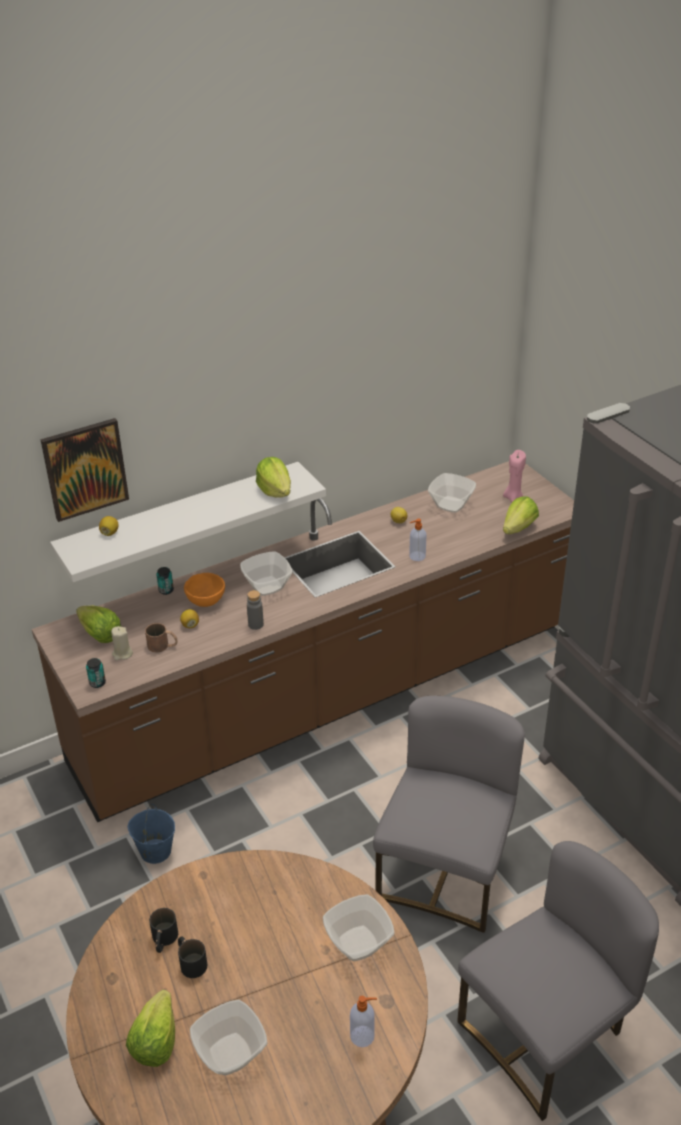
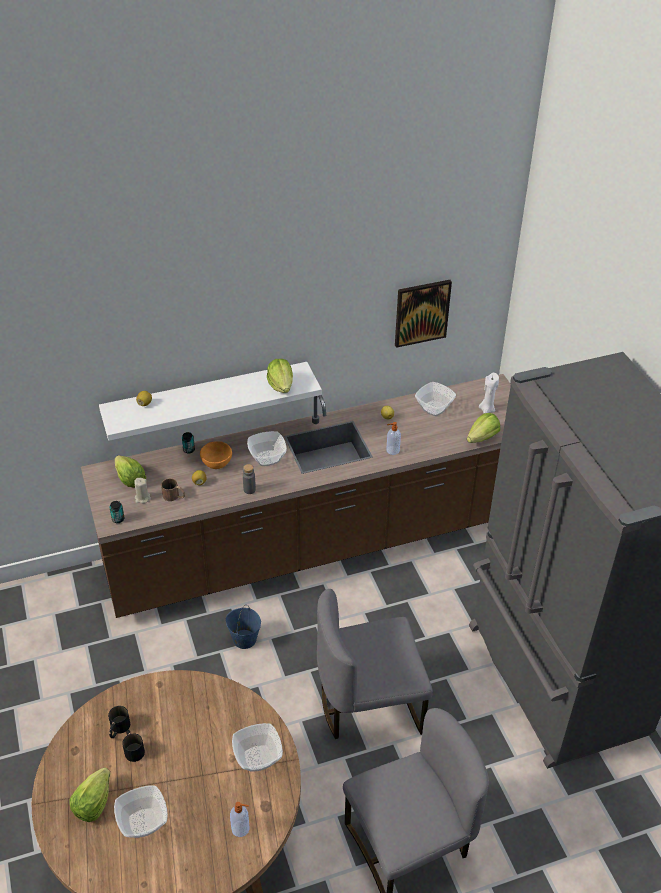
camera: 10 degrees right, 5 degrees up
(85, 469) = (129, 353): picture -> picture (421, 312)
(155, 851) = (153, 648): blue bucket -> blue bucket (244, 639)
(446, 871) = (369, 705): grey chair -> grey chair turned 135 degrees counterclockwise
(513, 497) = (487, 409): pink candle -> white candle

